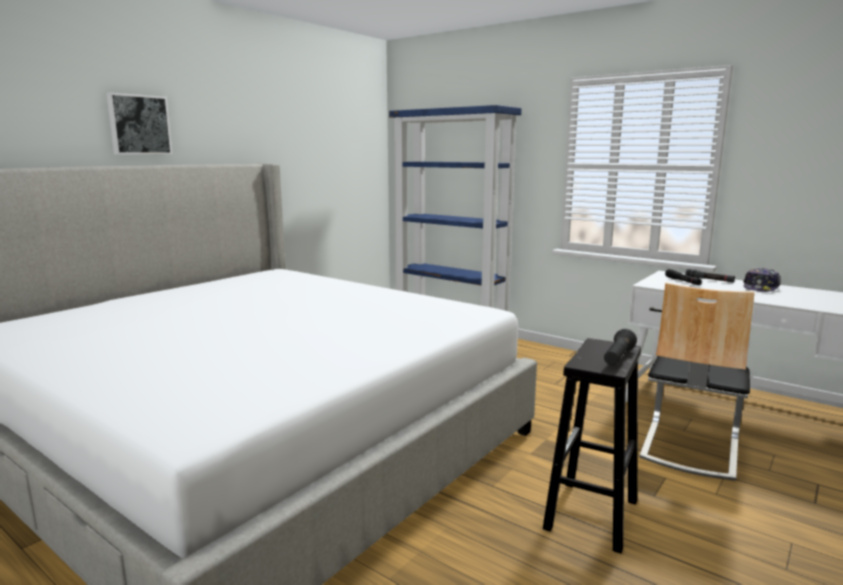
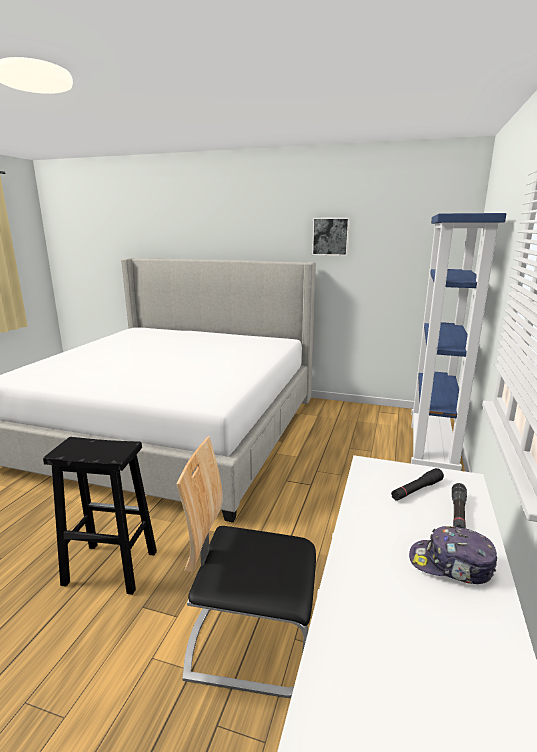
camera: 70 degrees right, 5 degrees up
(139, 125) = (233, 235): picture -> picture (330, 236)
(618, 358) = (86, 454): black flashlight -> none

